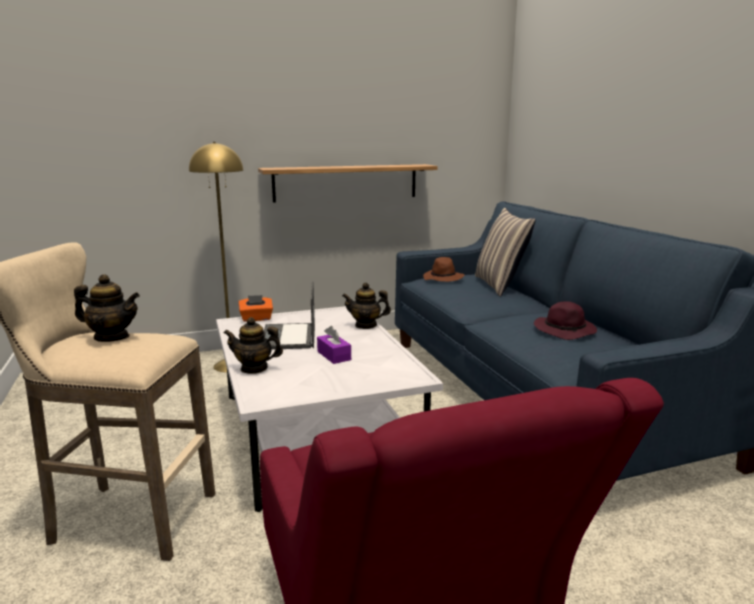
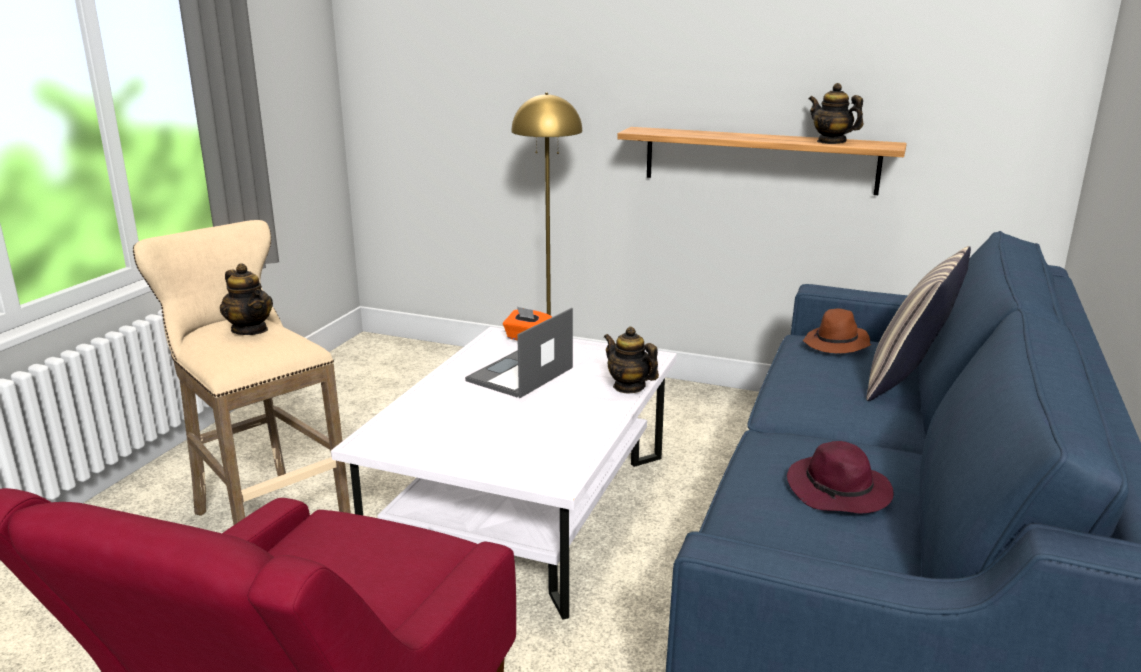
camera: 40 degrees right, 5 degrees up
(254, 368) = (422, 403): teapot -> teapot (831, 142)
(334, 355) = (523, 416): purple tissue box -> none

